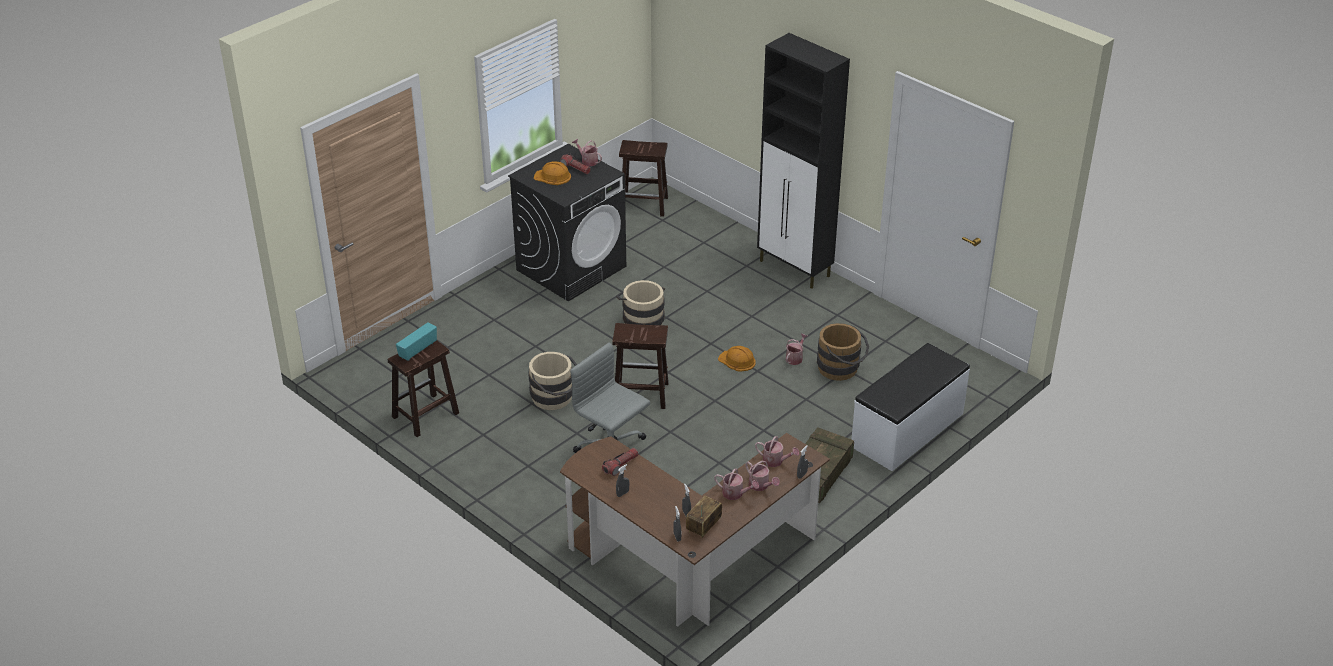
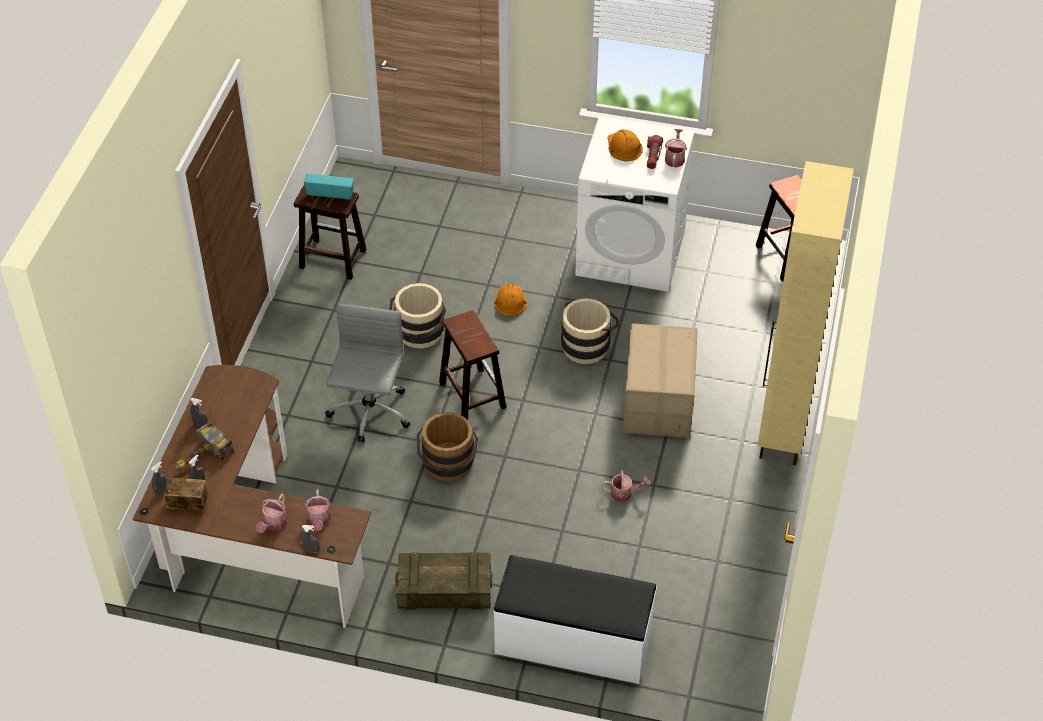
camera: 60 degrees right, 10 degrees up
(571, 268) = (631, 253): black washing machine -> white washing machine
(620, 465) = (239, 405): flashlight -> none
(659, 505) = (199, 458): none -> hammer
(725, 311) = (659, 402): none -> cardboard box
(735, 494) = (250, 509): watering can -> none
(737, 361) = (582, 447): orange hard hat -> orange hard hat (510, 301)
(795, 269) = (783, 429): black cabinet -> beige cabinet
(841, 369) = (635, 541): brown bucket -> brown bucket (448, 467)

